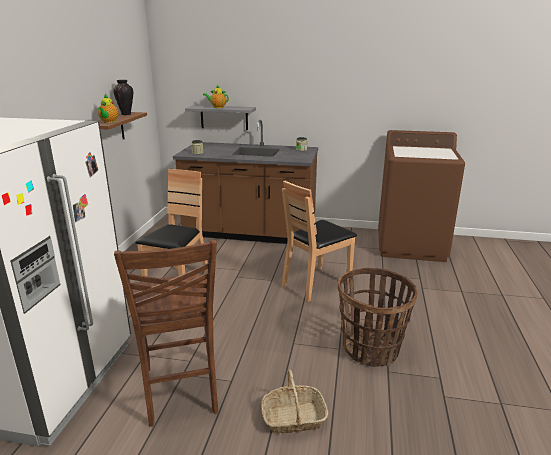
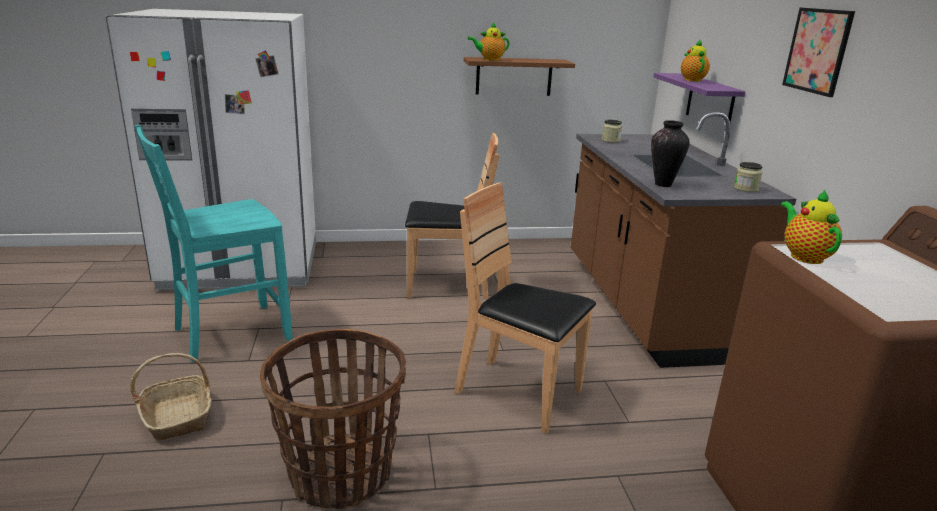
camera: 70 degrees right, 0 degrees up
(126, 114) = (546, 60): vase -> vase (663, 185)
(181, 391) = (229, 333): brown chair -> turquoise chair
(224, 117) = (710, 102): grey shelf -> purple shelf
(304, 82) = (817, 51): none -> picture
(407, 155) = (804, 256): none -> teapot

